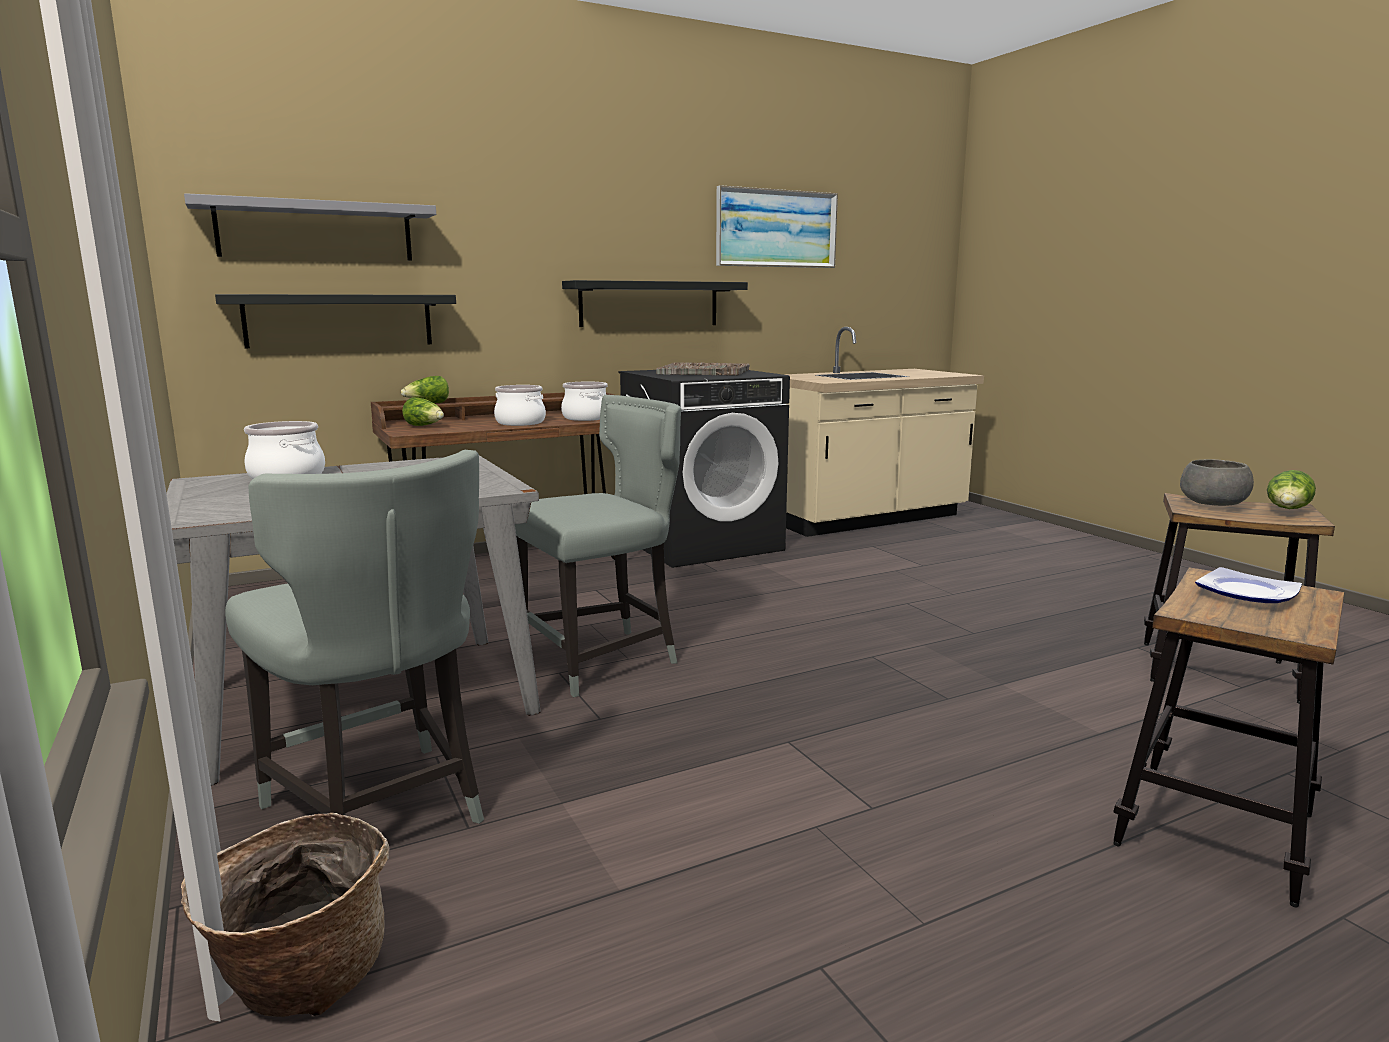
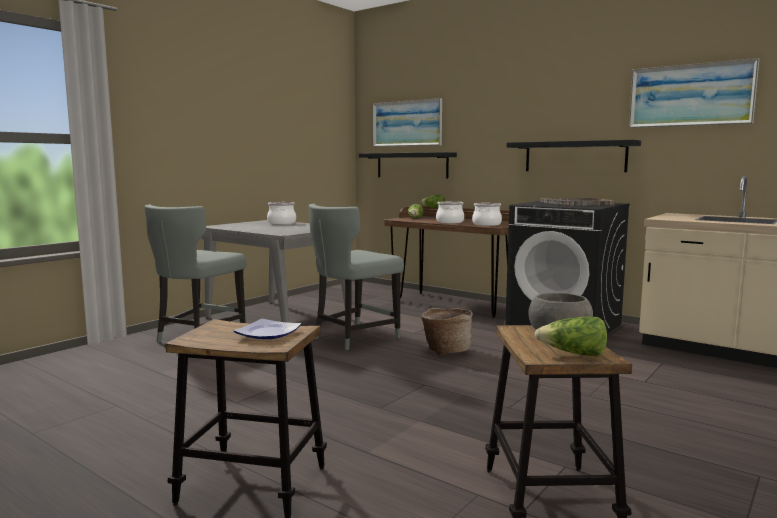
camera: 65 degrees right, 5 degrees down
(300, 979) = (109, 349): basket -> basket (445, 350)
(316, 231) = (406, 123): grey shelf -> picture
(603, 659) = (353, 338): grey chair -> grey chair turned 105 degrees clockwise

